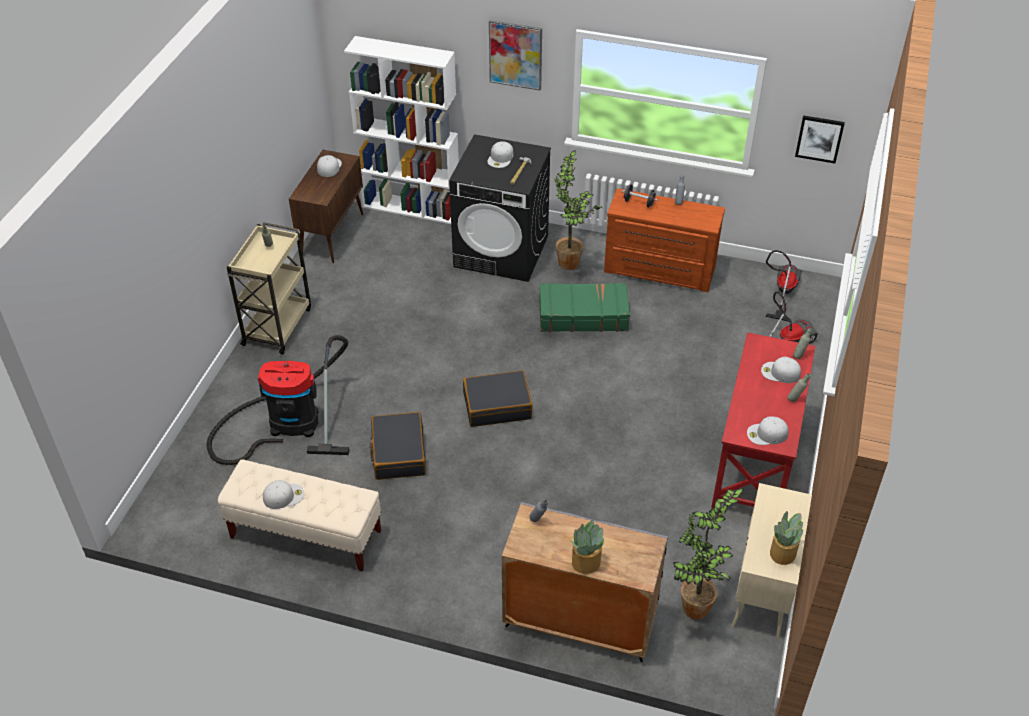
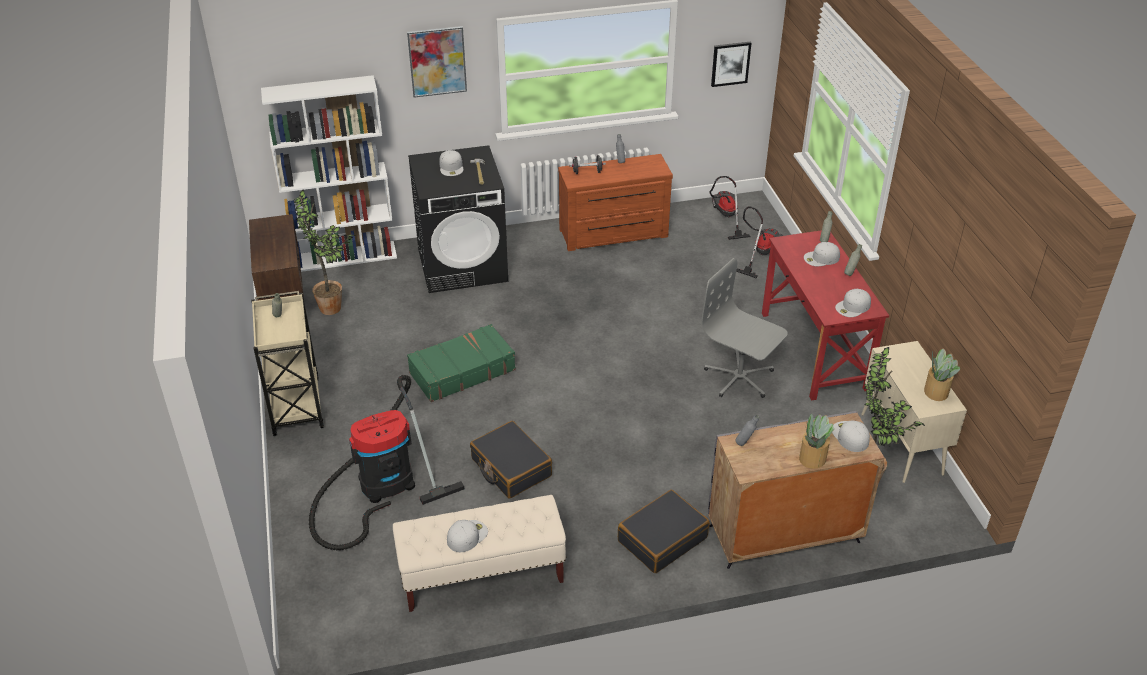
camera: 30 degrees left, 5 degrees down
(329, 167) = (269, 232): white cap -> white cap (849, 436)
(497, 405) = (567, 392): black suitcase -> black suitcase (662, 539)
(570, 265) = (534, 255): potted plant -> potted plant (333, 309)
(583, 315) = (579, 291): green suitcase -> green suitcase (461, 371)
(661, 457) = (739, 378): none -> grey office chair

